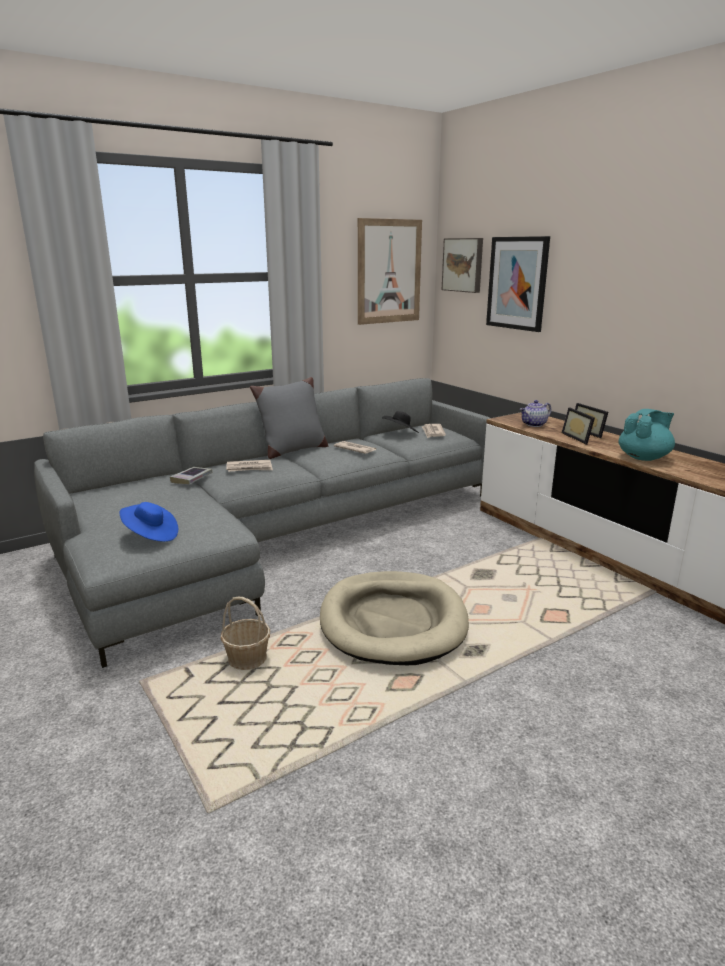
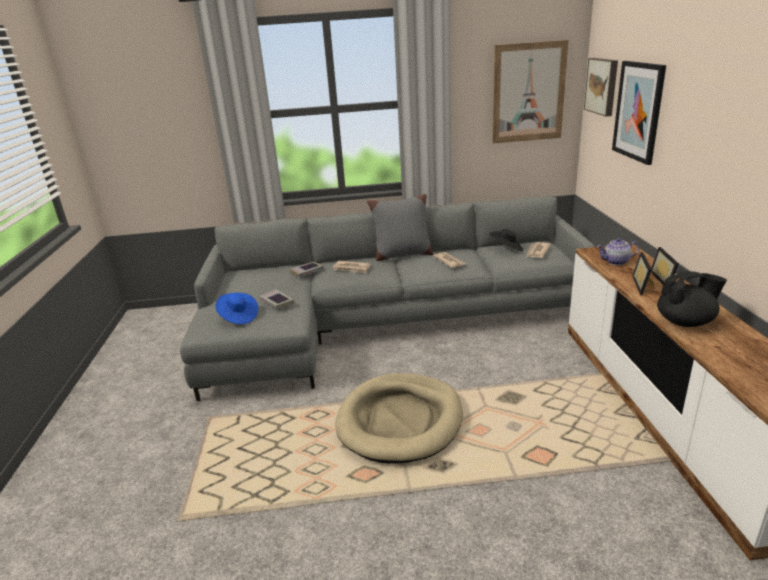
camera: 30 degrees right, 5 degrees up
(189, 512) = (276, 302): none -> book
(247, 659) = (279, 421): basket -> none
(644, 458) = (685, 322): turquoise teapot -> black teapot

